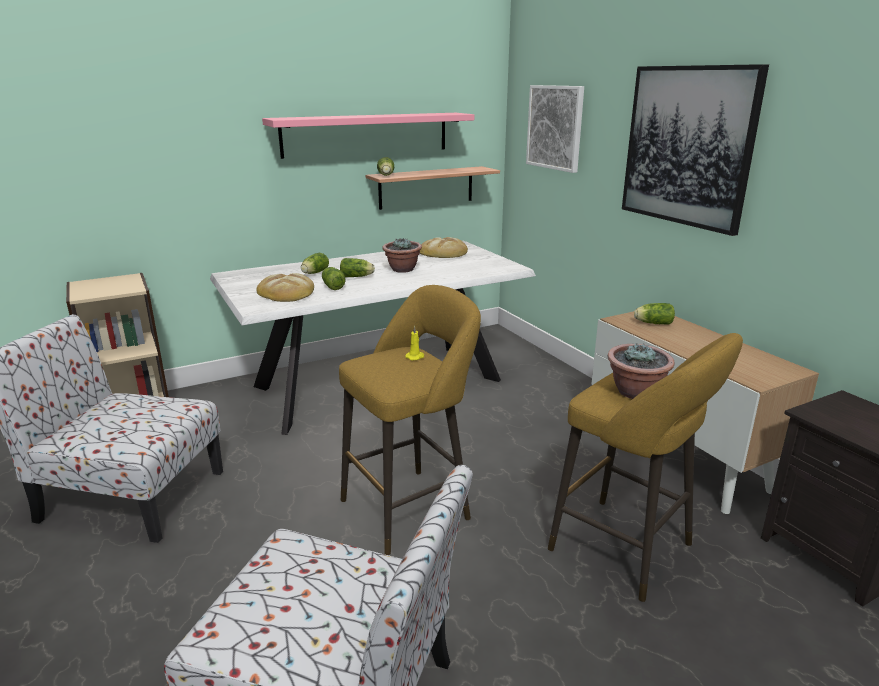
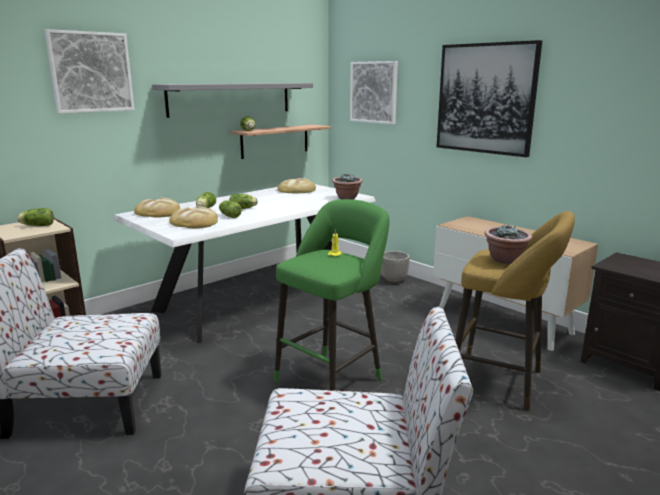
camera: 15 degrees left, 5 degrees down
(186, 105) = (91, 72): none -> picture
(259, 274) = (158, 212): none -> bread
(366, 134) = (231, 99): pink shelf -> grey shelf
(402, 269) = (275, 202): potted plant -> potted plant (347, 198)
(411, 506) = (332, 377): yellow stool -> green stool
(559, 378) = (394, 280): none -> planter
(652, 323) = (474, 225): lettuce -> lettuce (36, 226)

